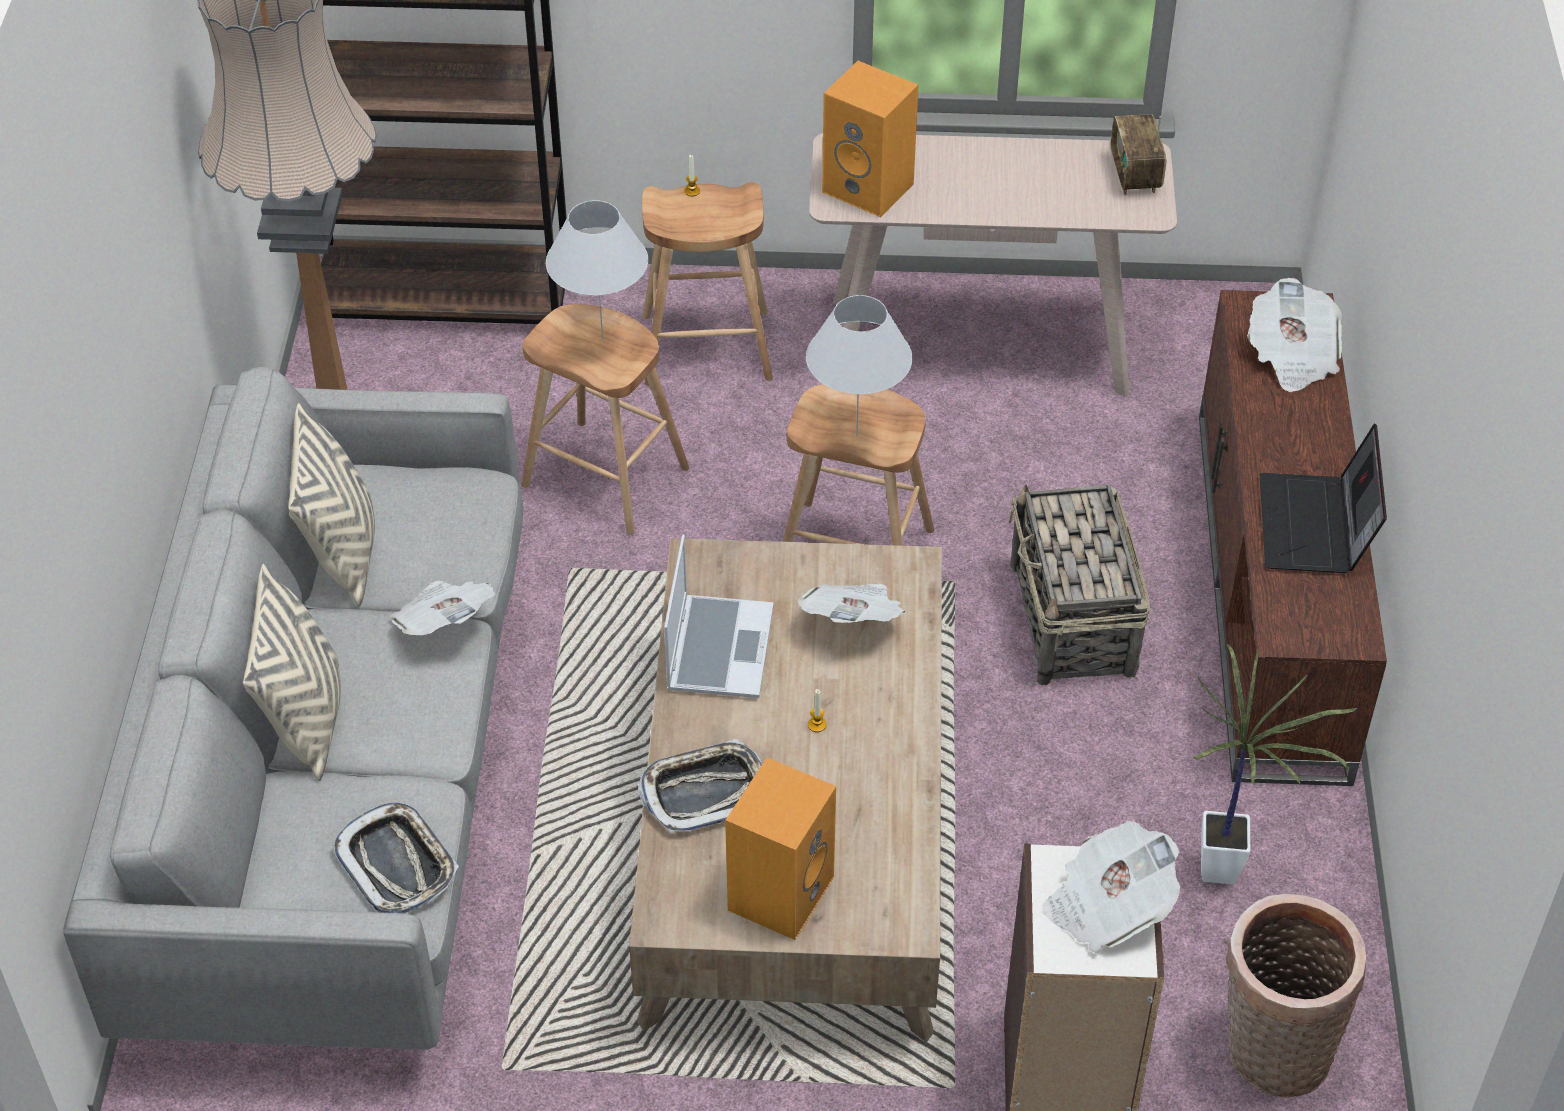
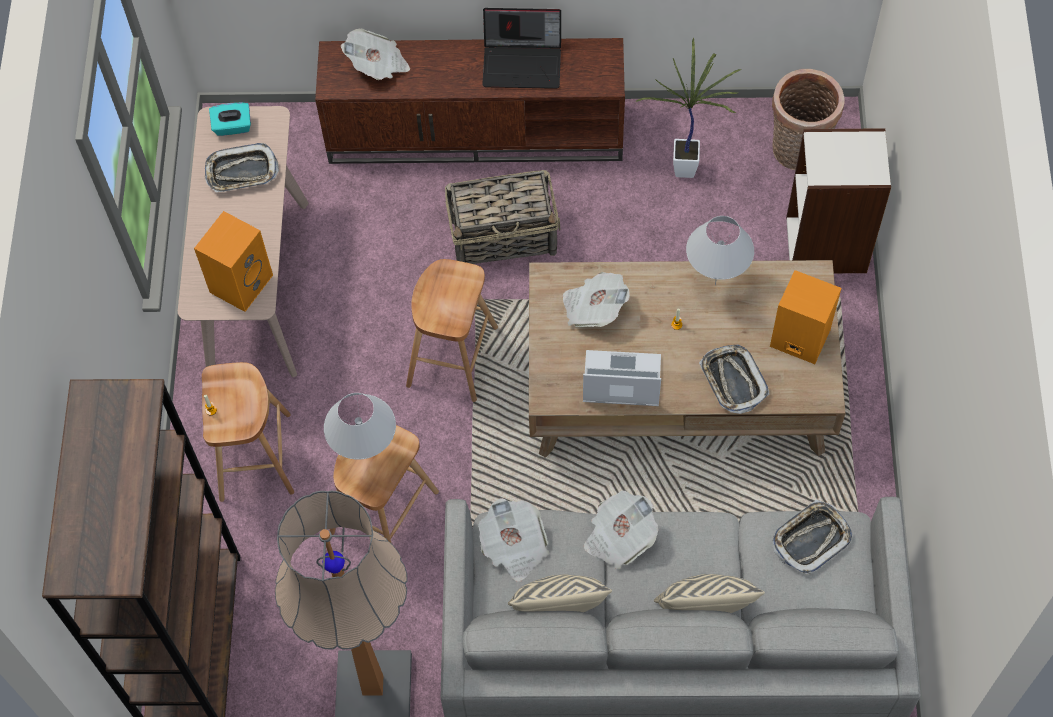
camera: 90 degrees left, 15 degrees up
(857, 436) = (460, 297): white table lamp -> white table lamp (715, 284)
(1056, 184) = (241, 172): none -> tray
(1108, 906) = (844, 151): newspaper -> newspaper (514, 547)
(1135, 175) = (232, 127): radio -> turquoise tissue box

